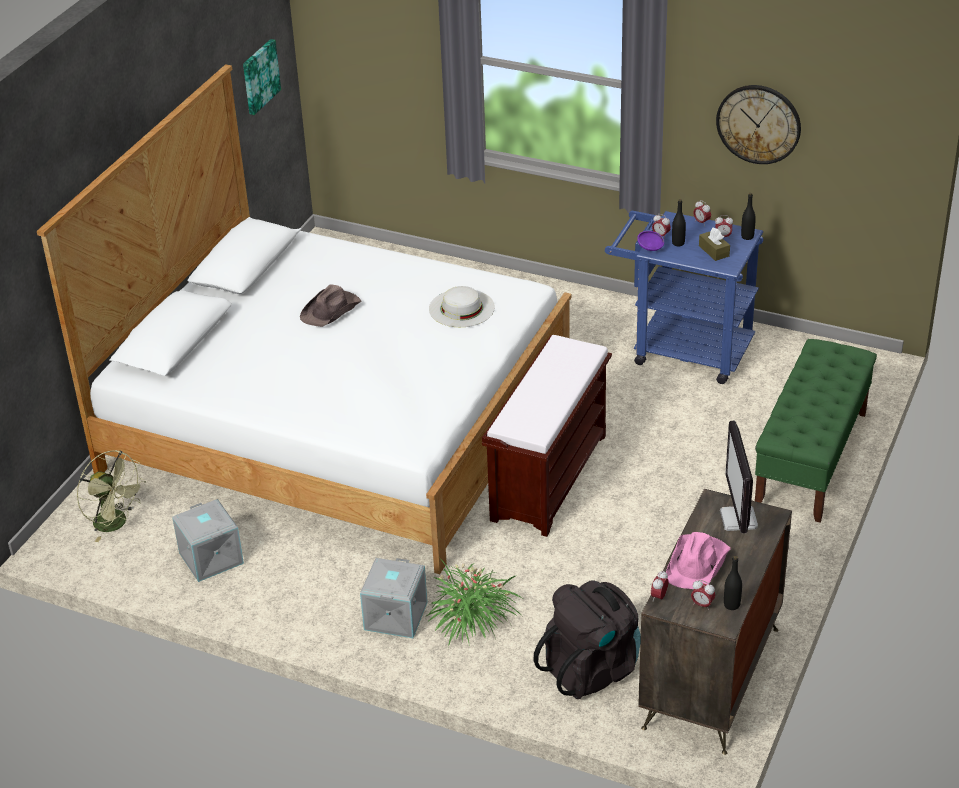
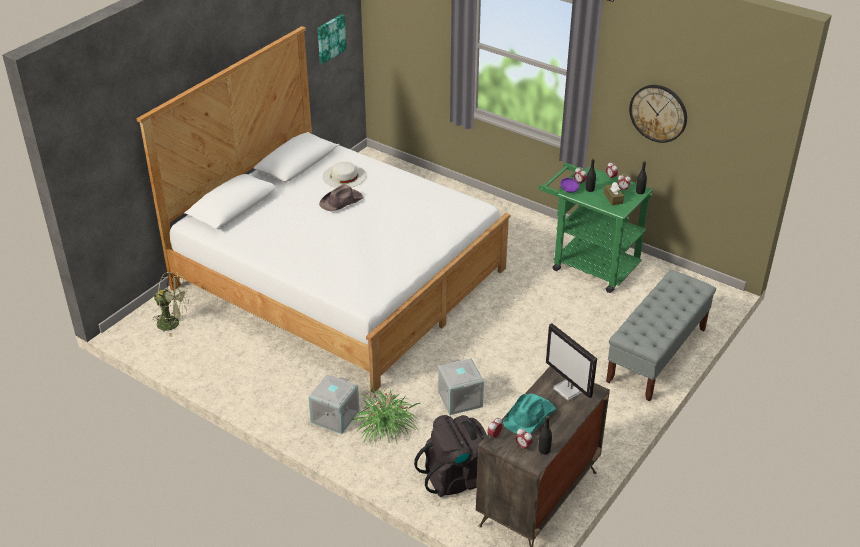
camera: 10 degrees right, 0 degrees up
(116, 524) = (173, 323): green fan -> green fan turned 45 degrees counterclockwise
(210, 558) = (226, 356): grey storage box -> grey storage box (459, 399)
(461, 308) = (429, 212): white hat -> white hat (344, 176)
(549, 476) = (469, 337): brown bench -> none
(681, 349) = (588, 264): blue cart -> green cart
(698, 563) = (529, 416): pink hat -> turquoise hat
(739, 519) = (569, 390): monitor -> monitor turned 45 degrees counterclockwise
(811, 459) = (657, 355): green bench -> grey bench

